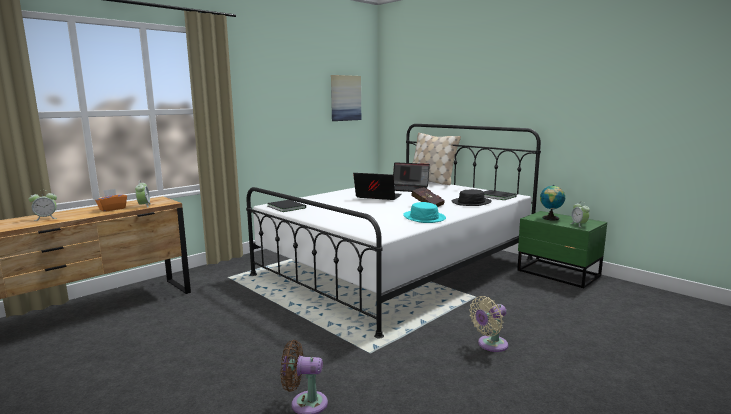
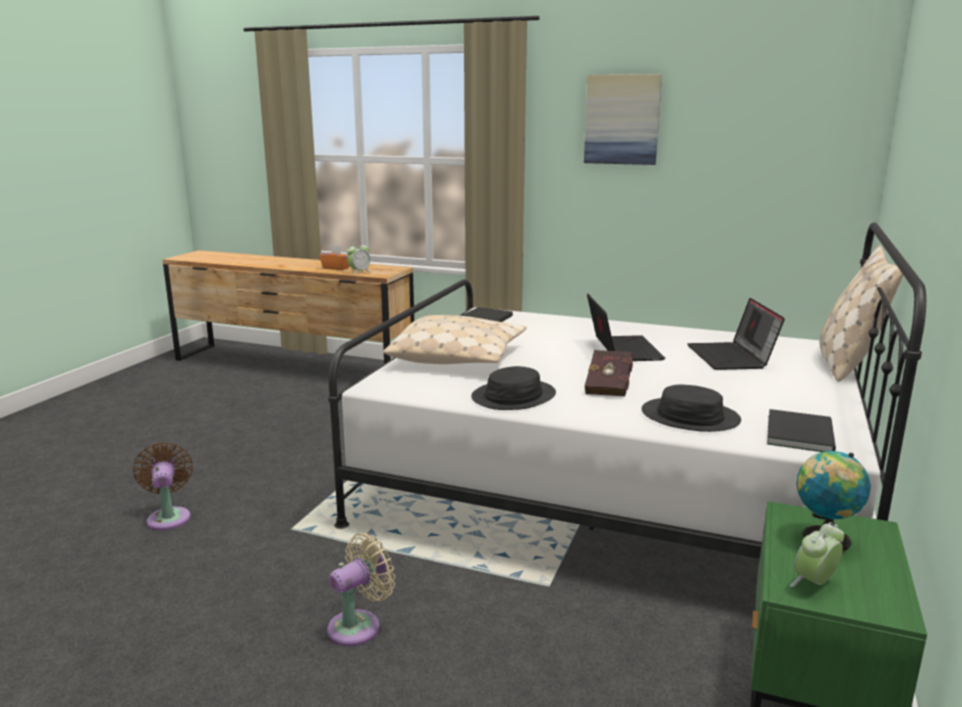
camera: 65 degrees right, 5 degrees up
(46, 218) = (287, 263): alarm clock -> none
(345, 98) = (781, 150): picture -> picture (622, 120)
(350, 218) = (459, 357): none -> beige pillow
(424, 217) = (514, 397): turquoise hat -> black hat
(490, 345) = (359, 626): beige fan -> beige fan turned 105 degrees clockwise

